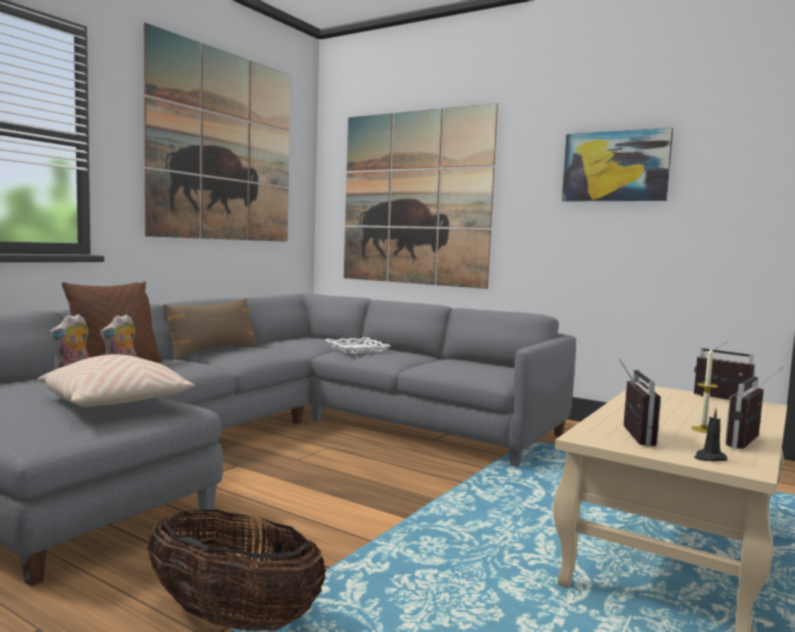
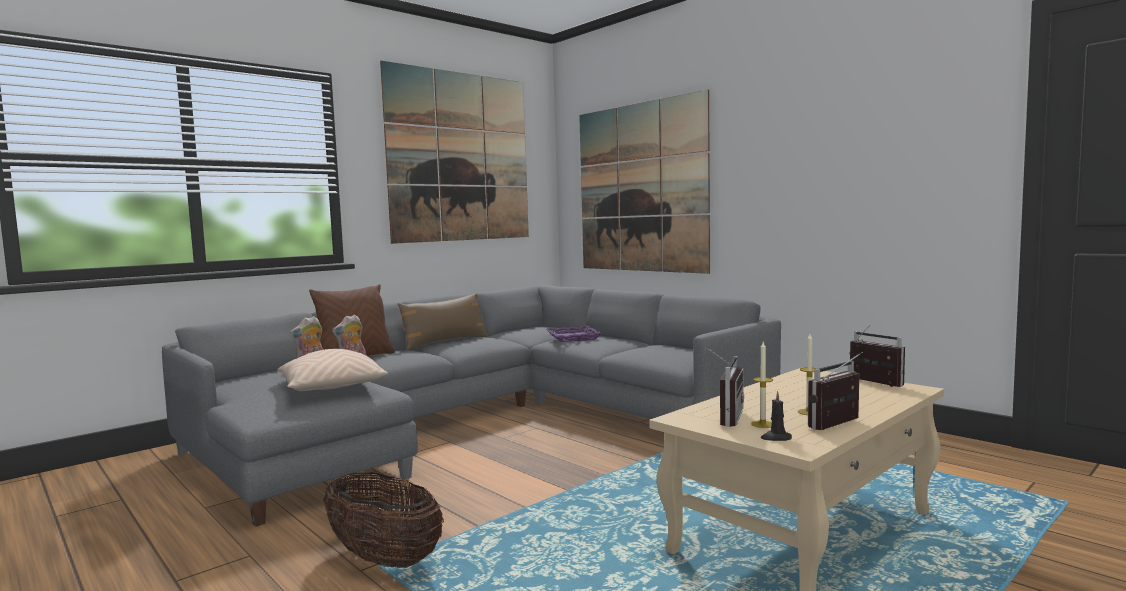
camera: 15 degrees right, 0 degrees up
(356, 349) = (572, 337): white tray -> purple tray
(615, 166) = (823, 143): picture -> none
(677, 443) = (762, 424): none -> candle

